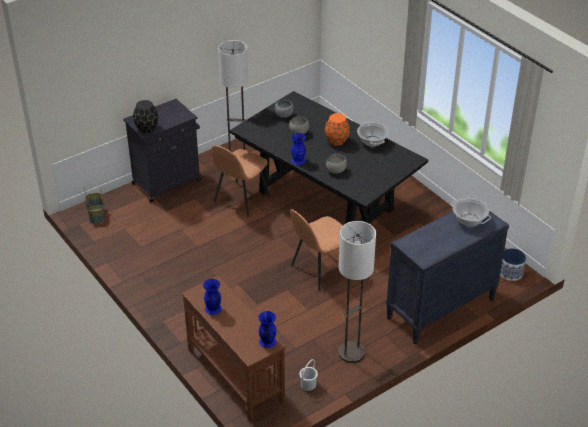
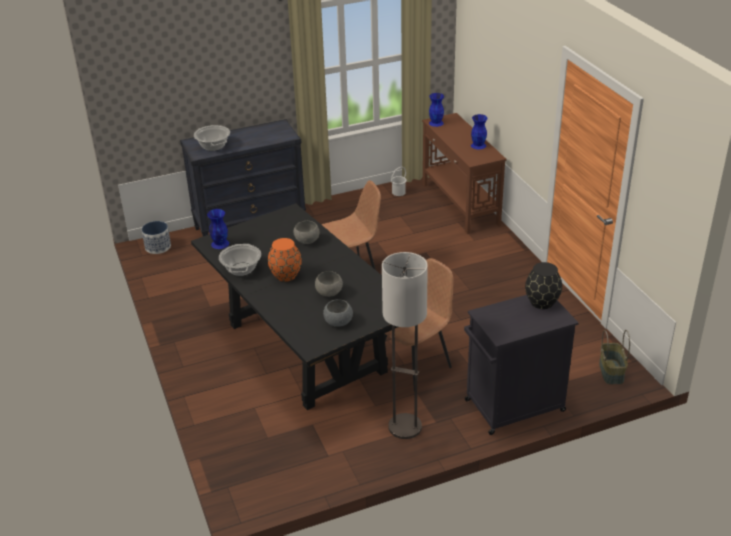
camera: 165 degrees left, 5 degrees down
(298, 160) = (346, 258): blue vase -> blue vase (220, 243)
(351, 353) = (351, 207): floor lamp -> none

